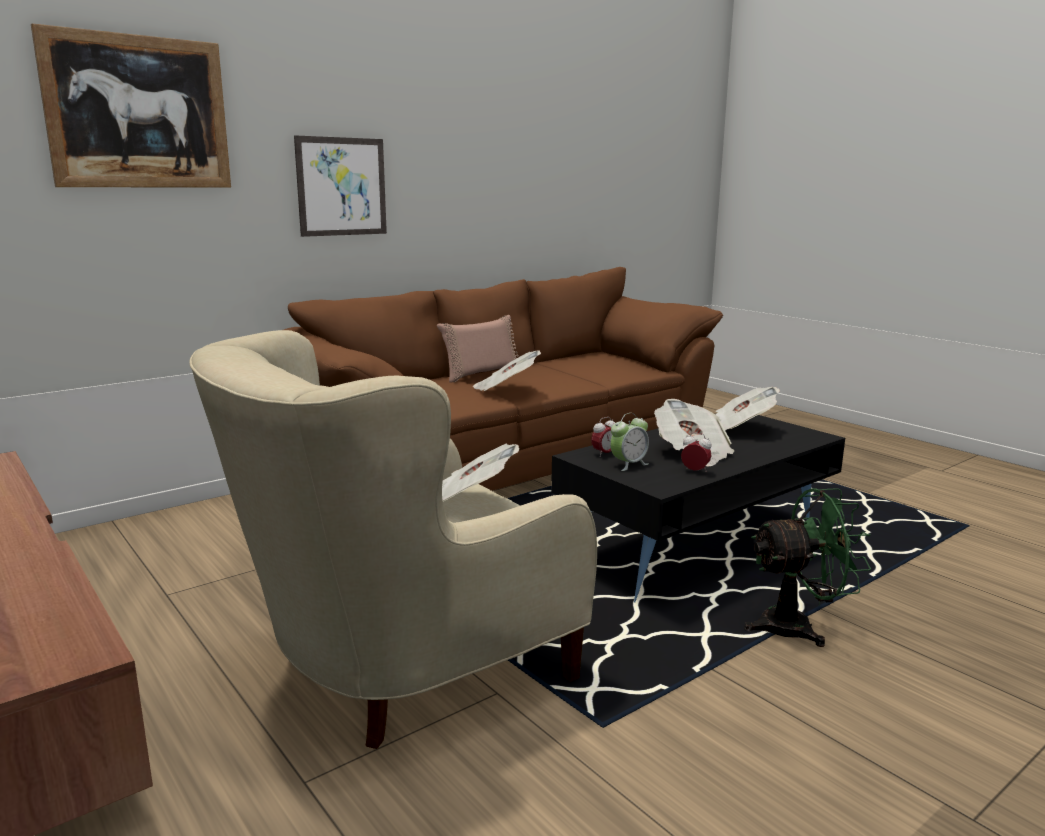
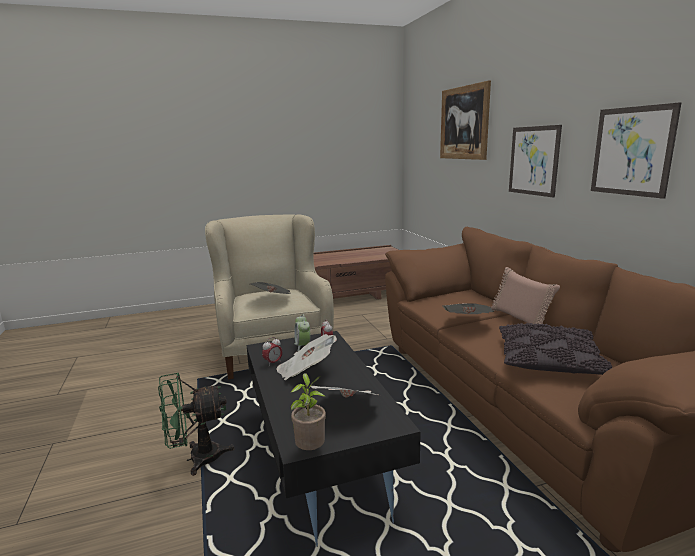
camera: 110 degrees right, 0 degrees up
(469, 174) = (631, 151): none -> picture
(579, 371) = (548, 361): none -> black pillow
(798, 627) = (196, 458): green fan -> green fan turned 60 degrees clockwise
(815, 432) = (310, 450): none -> potted plant

